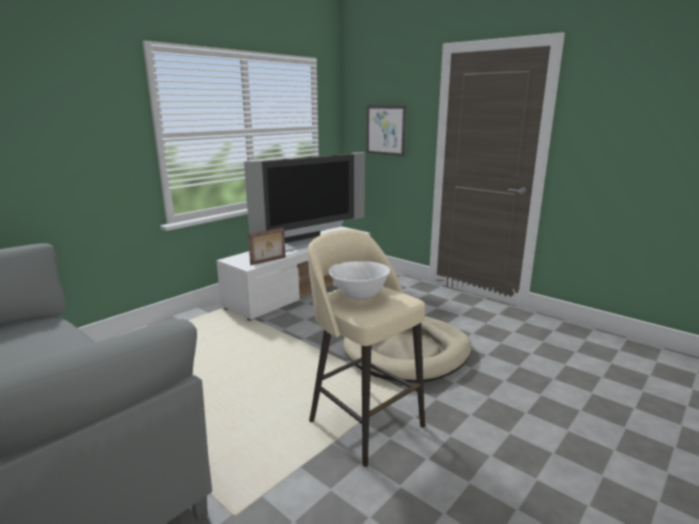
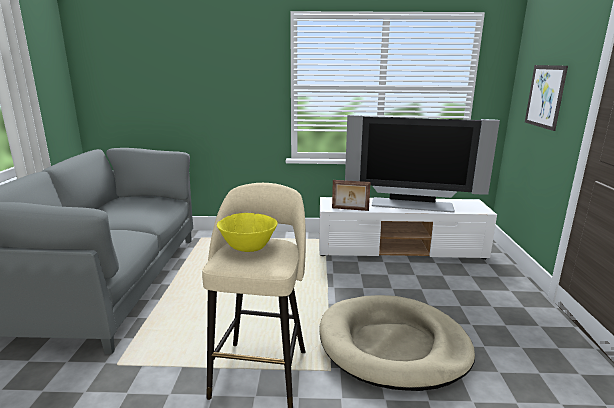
camera: 50 degrees right, 0 degrees up
(359, 297) = (248, 248): white bowl -> yellow bowl

